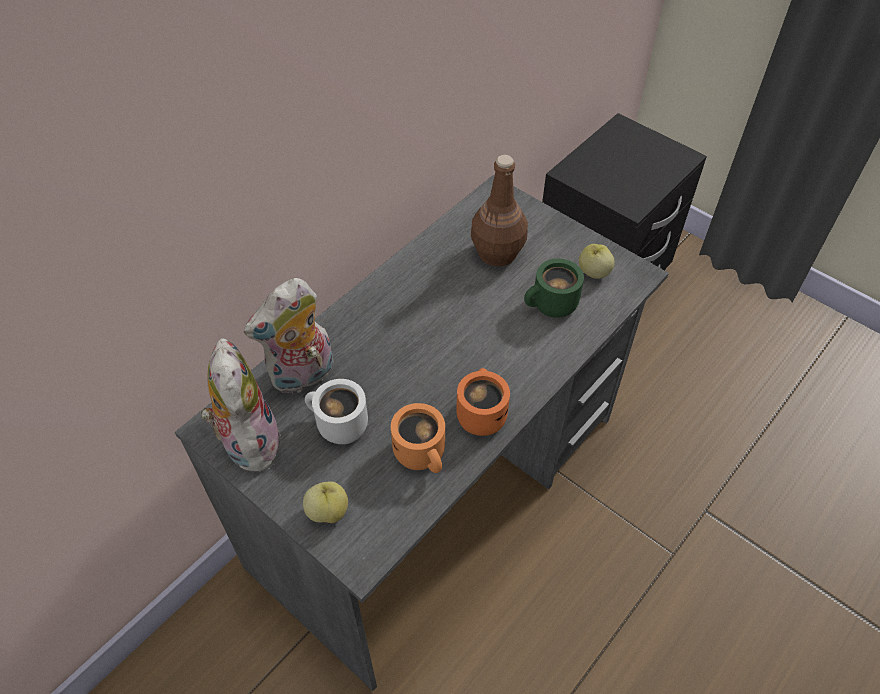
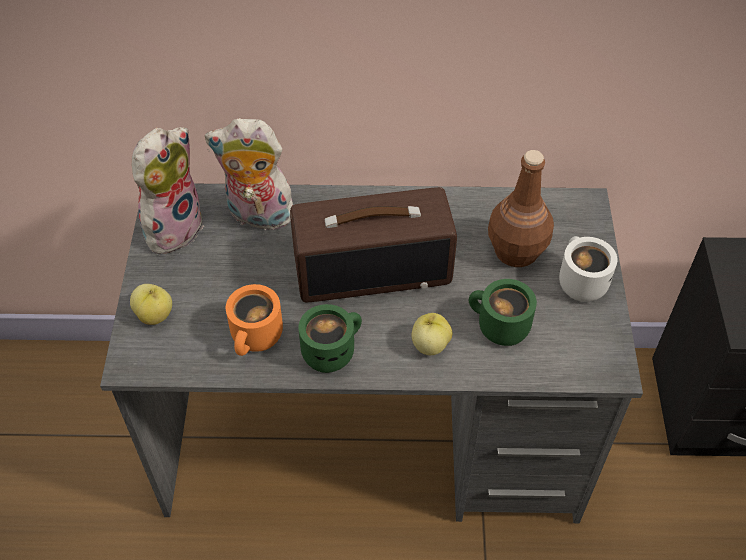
camera: 50 degrees right, 0 degrees up
(337, 426) = (233, 268): white mug -> white mug (578, 282)
(431, 339) = (373, 268): none -> radio
(479, 413) = (330, 349): orange mug -> green mug
(593, 272) = (573, 333): apple -> apple (430, 344)

